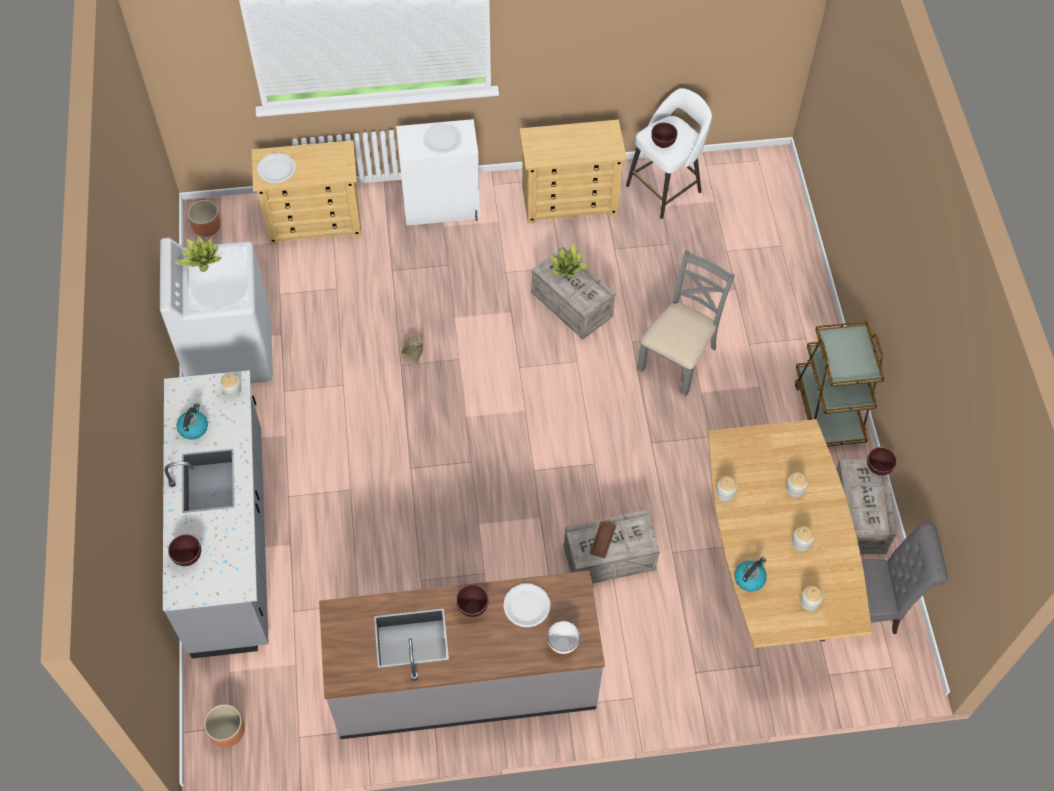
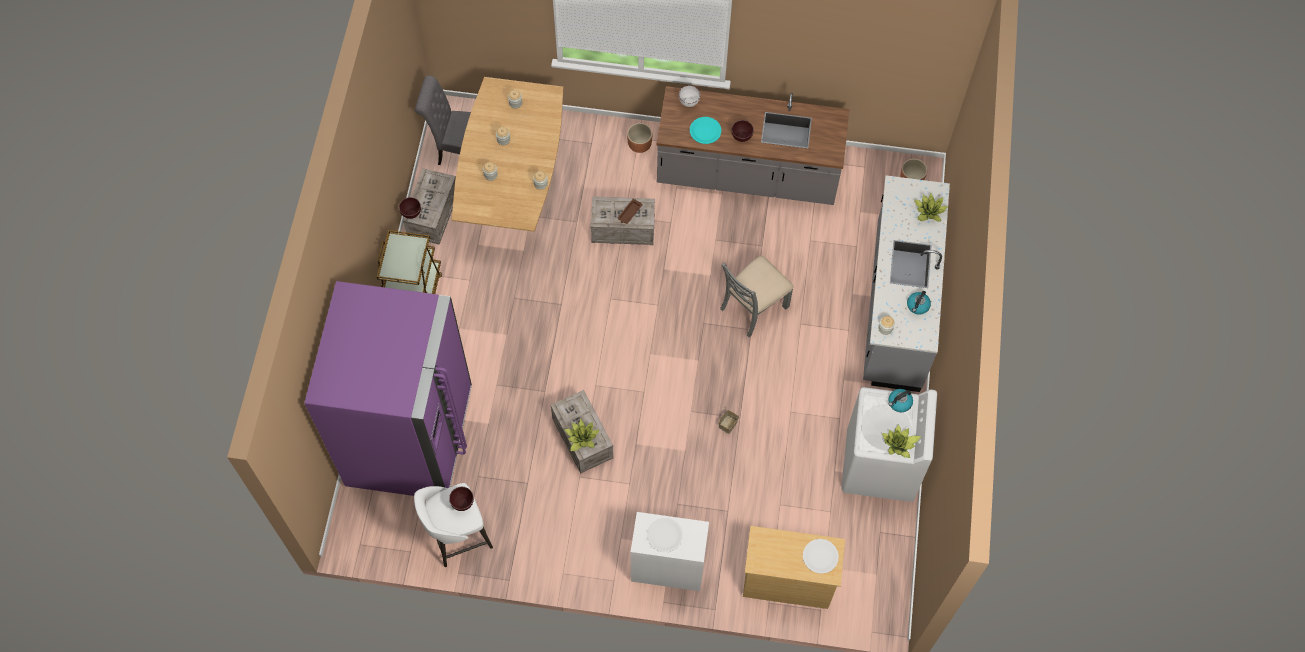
camera: 165 degrees left, 5 degrees up
(189, 558) = (928, 212): brown bowl -> potted plant
(207, 228) = (887, 599): brown planter -> brown planter (639, 145)
(526, 606) = (705, 131): white plate -> turquoise plate
(570, 201) = (549, 544): beige dresser -> none
(678, 358) = (512, 368): grey chair -> grey chair (753, 307)
(749, 578) = (548, 126): kettle -> kettle (899, 403)
(758, 263) = (409, 437): none -> purple fridge

